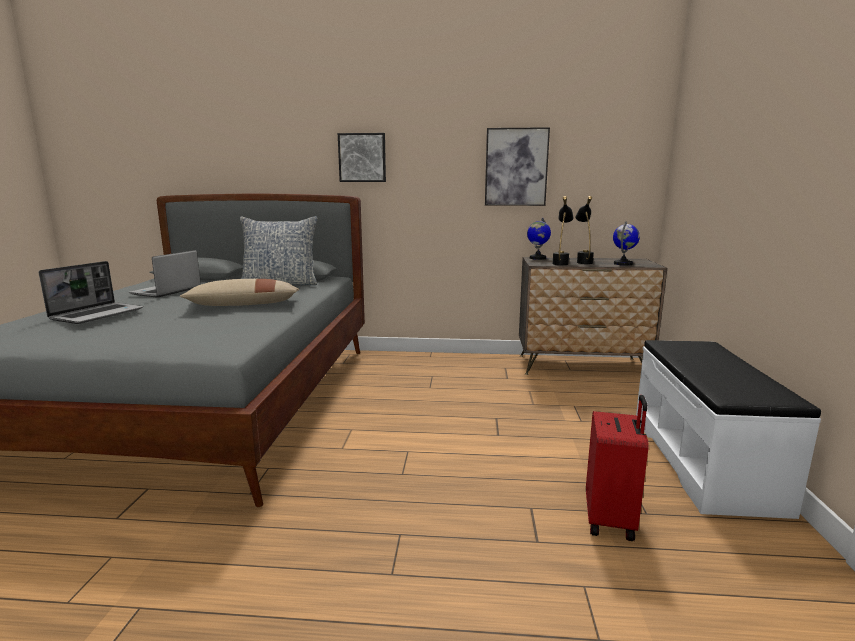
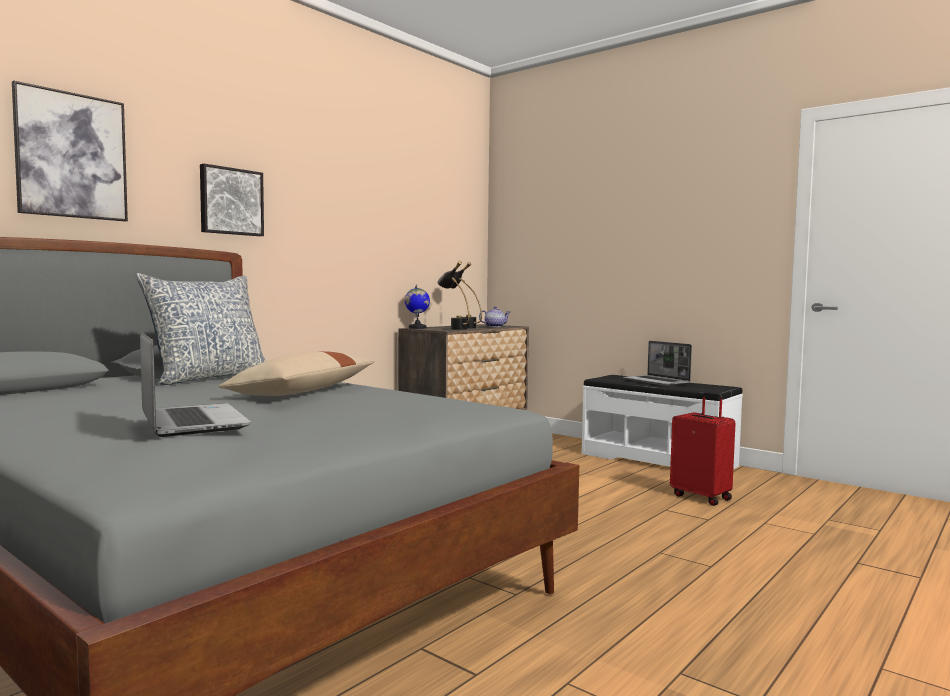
camera: 55 degrees left, 10 degrees down
(166, 291) = (91, 401): laptop -> laptop (657, 382)
(516, 167) = (387, 230): picture -> picture (72, 155)
(623, 264) = (494, 326): globe -> teapot

